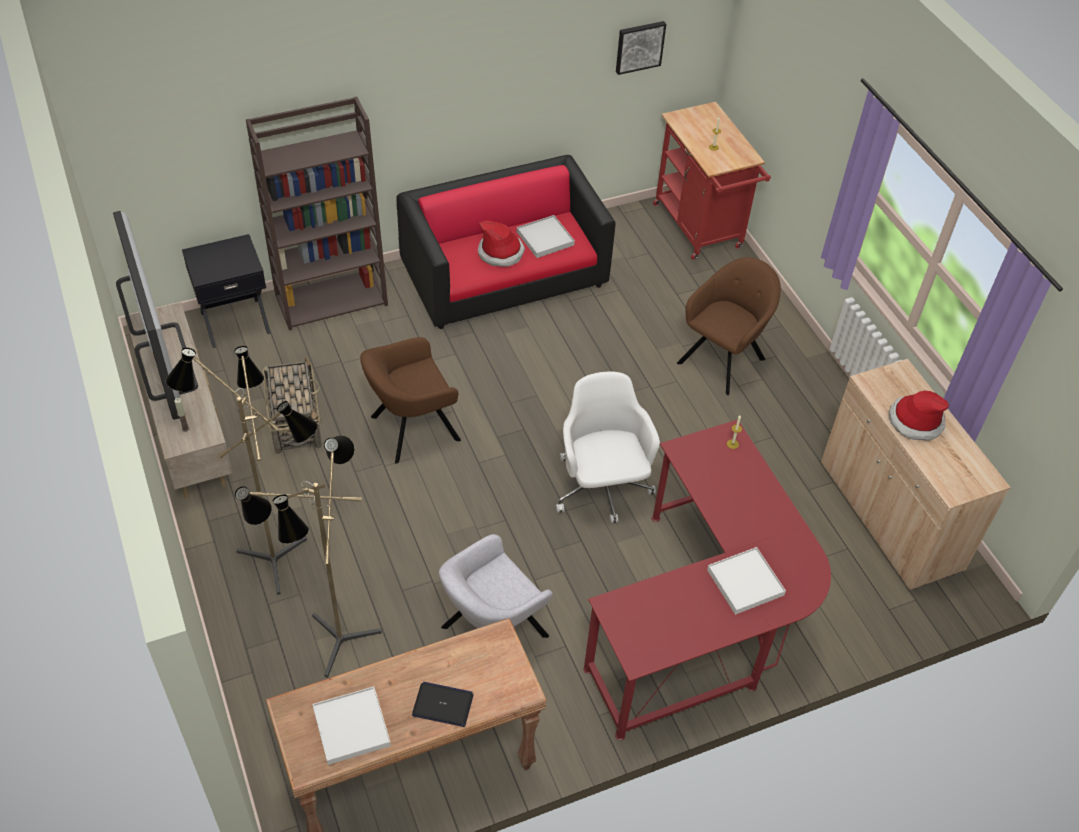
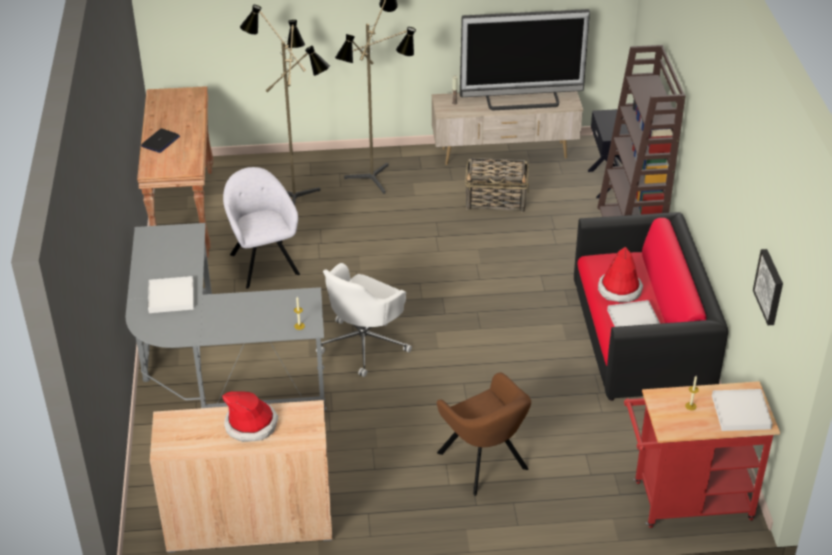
camera: 110 degrees right, 10 degrees down
(352, 727) = (169, 110): white tray -> white tray (740, 412)
(411, 429) = (467, 254): brown armchair -> none
(601, 488) = (364, 344): white office chair -> white office chair turned 120 degrees clockwise
(704, 620) = (214, 369): red desk -> grey desk

